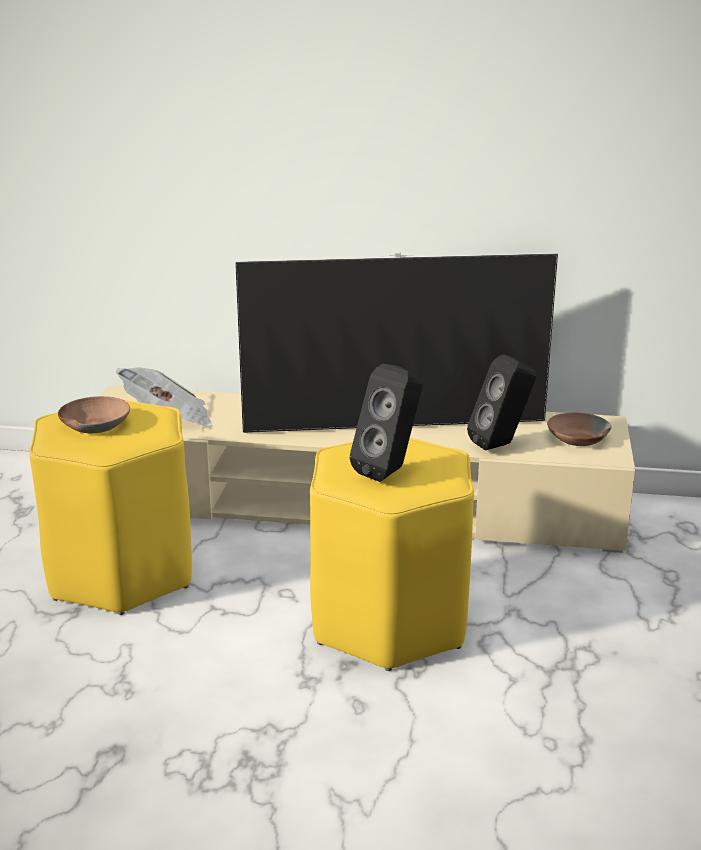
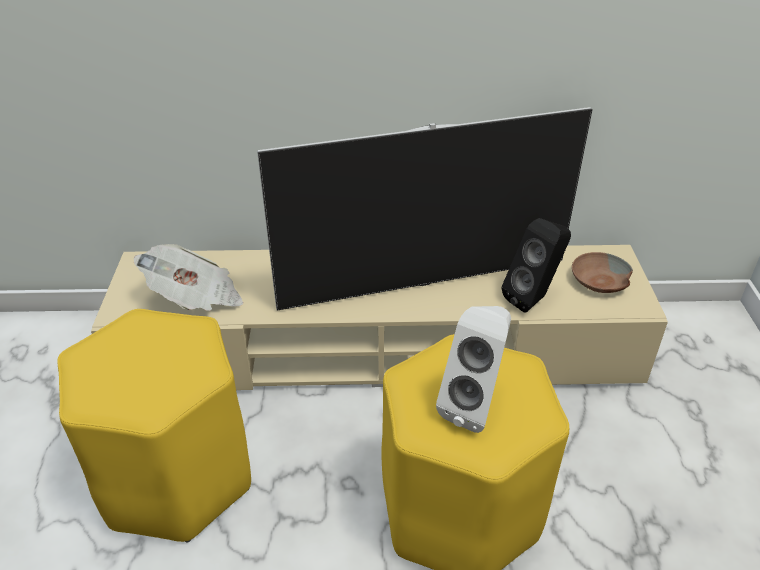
camera: 10 degrees left, 15 degrees up
(95, 424) = (128, 361): brown bowl -> none
(390, 471) = (474, 406): black speaker -> white speaker

